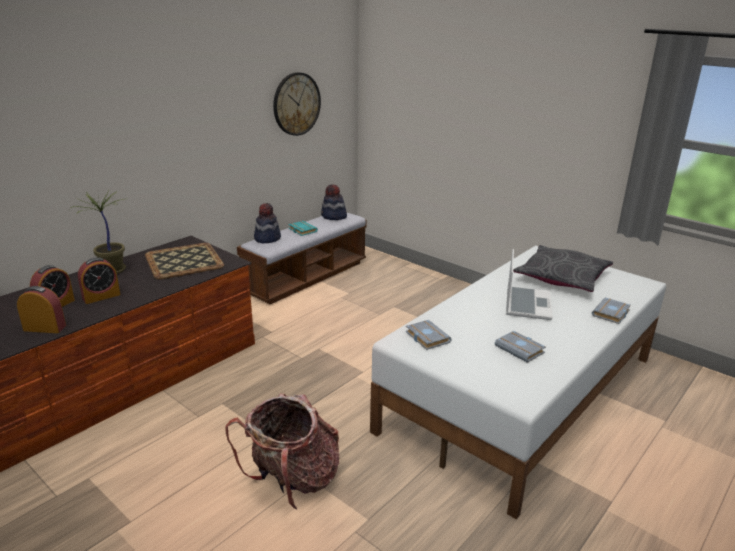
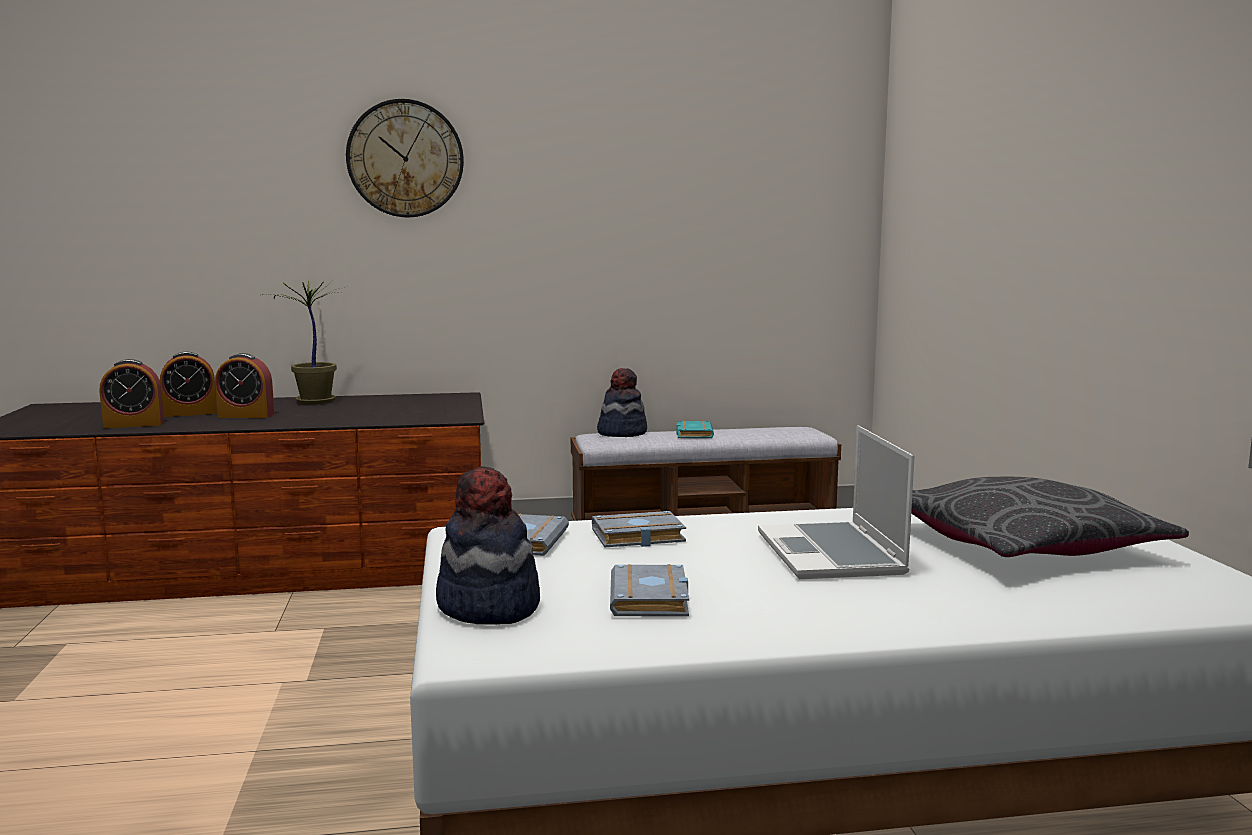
camera: 40 degrees right, 15 degrees down
(45, 328) = (134, 424): alarm clock -> alarm clock turned 120 degrees clockwise
(184, 261) = (408, 408): tray -> none
(292, 480) = (231, 745): backpack -> none
(296, 104) = (725, 212): wall clock -> wall clock (405, 159)
(333, 216) = (780, 429): hat -> hat (488, 607)
(526, 304) = (832, 555): laptop -> laptop turned 120 degrees clockwise
(611, 314) = (1017, 616): grey book -> grey book (636, 537)

